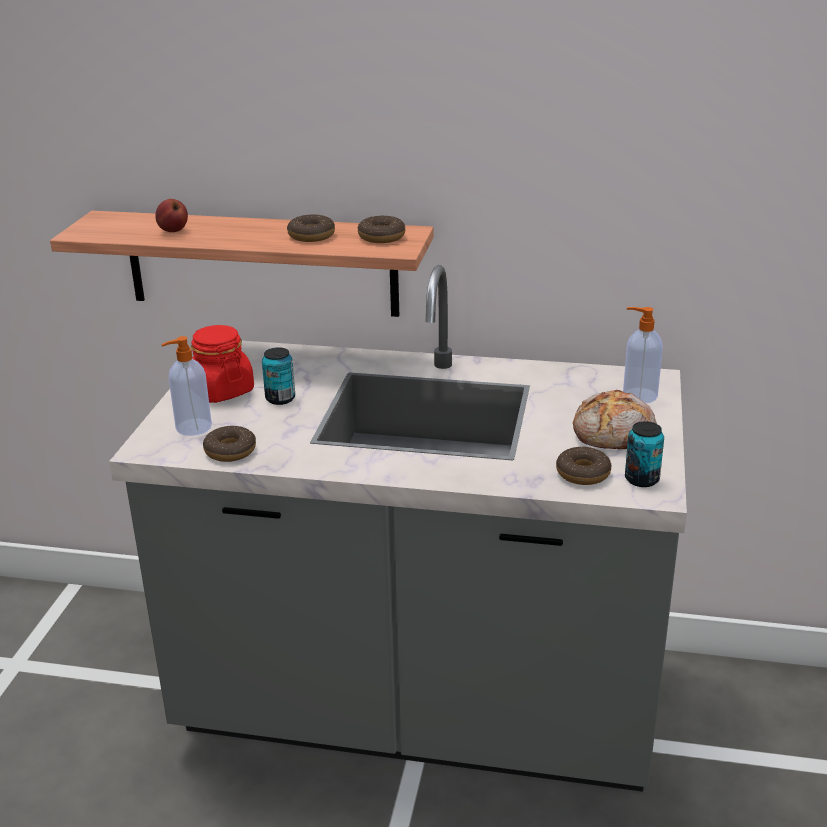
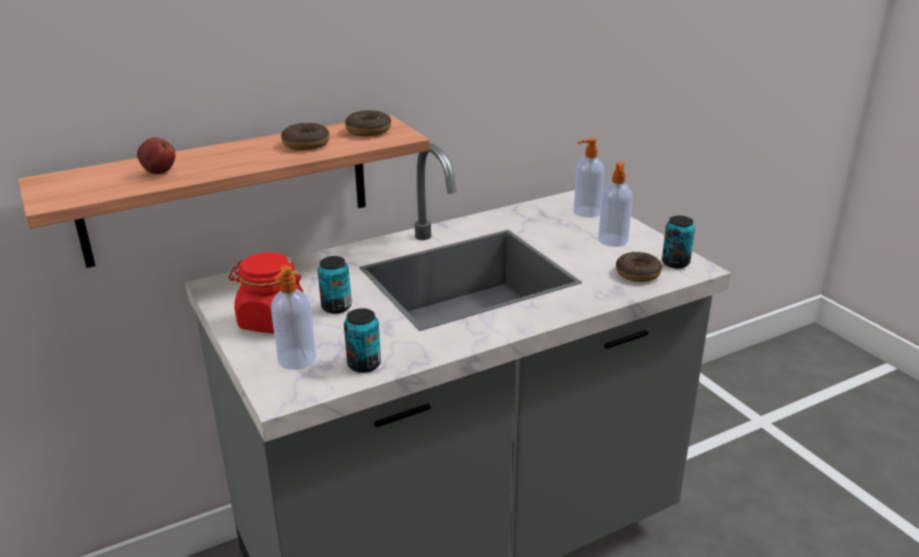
camera: 40 degrees left, 0 degrees up
(230, 451) = (364, 364): donut -> can
(614, 434) = (613, 241): bread -> soap dispenser

